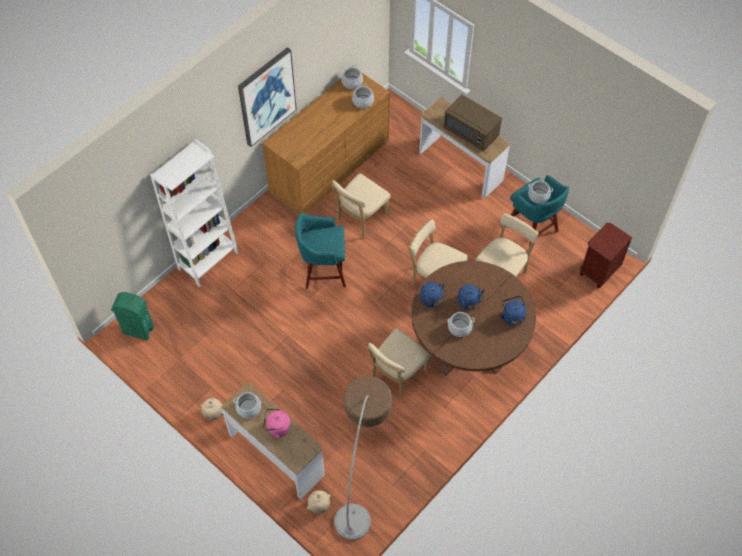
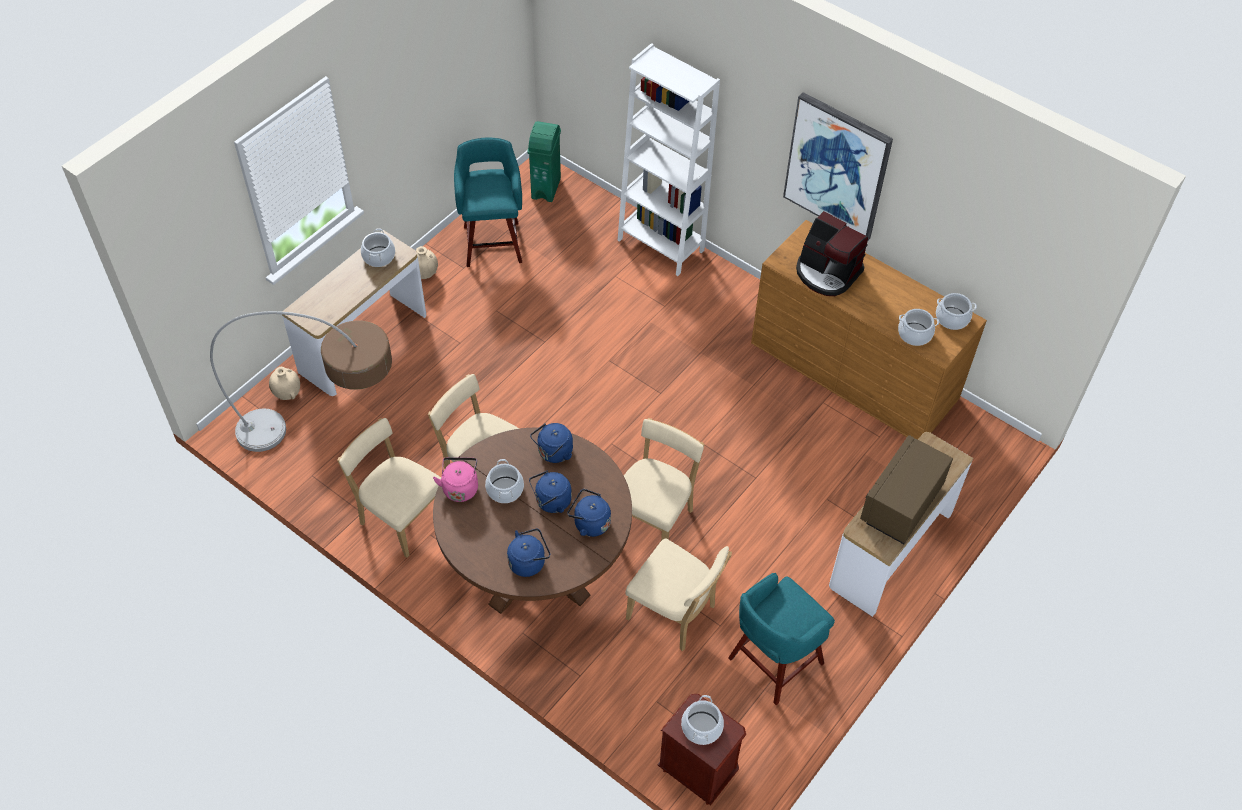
camera: 85 degrees right, 5 degrees down
(277, 428) = (349, 287): pink kettle -> pink kettle (460, 487)
(309, 137) = (827, 273): none -> coffee machine
(323, 271) = (657, 374): turquoise stool -> turquoise stool (492, 242)
(360, 219) = (758, 415): beige chair -> beige chair (400, 518)
(484, 283) = (589, 523): none -> blue kettle
(538, 196) = (787, 615): cooking pot -> cooking pot (701, 727)

